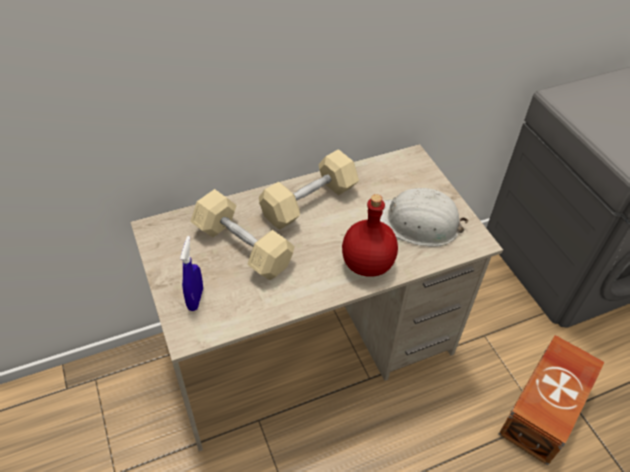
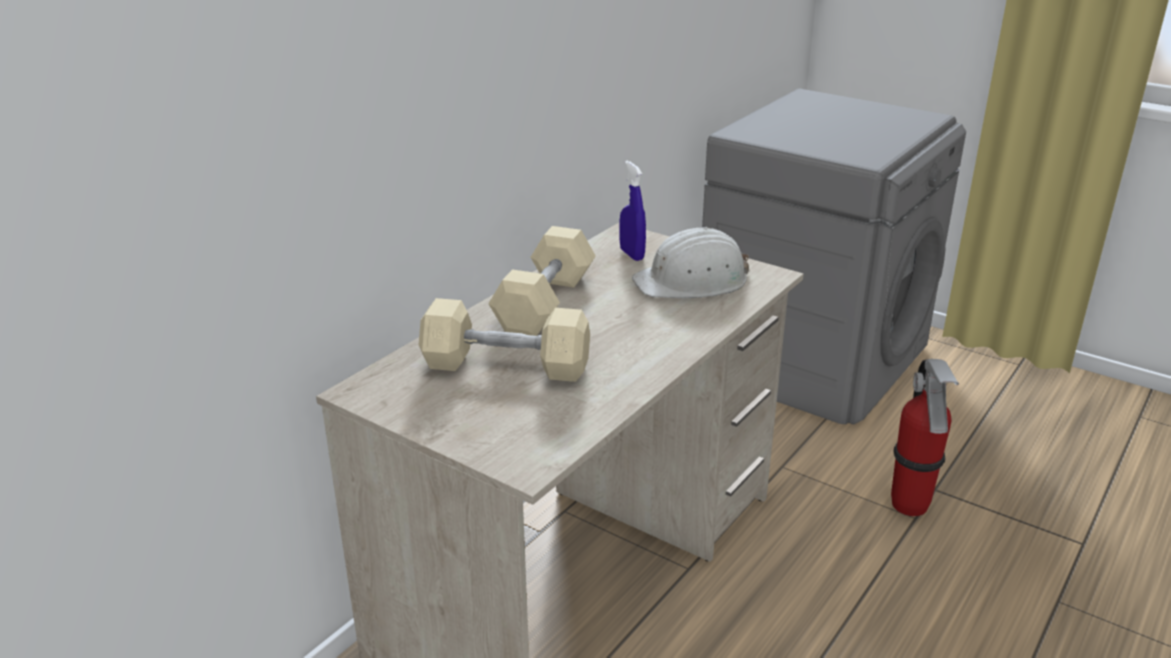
camera: 30 degrees left, 20 degrees down
(195, 299) = (498, 431): blue spray bottle -> blue spray bottle (631, 254)
(366, 264) = (674, 330): red bottle -> none
(545, 409) = (909, 506): brown storage box -> fire extinguisher

